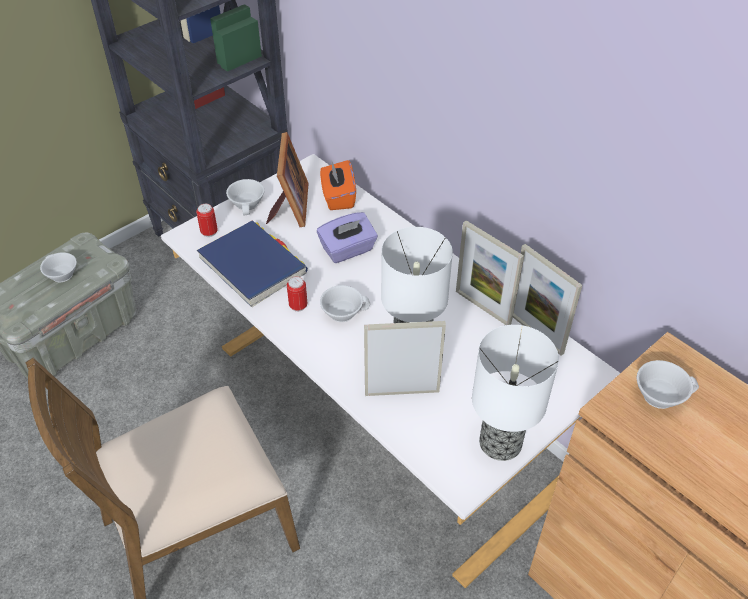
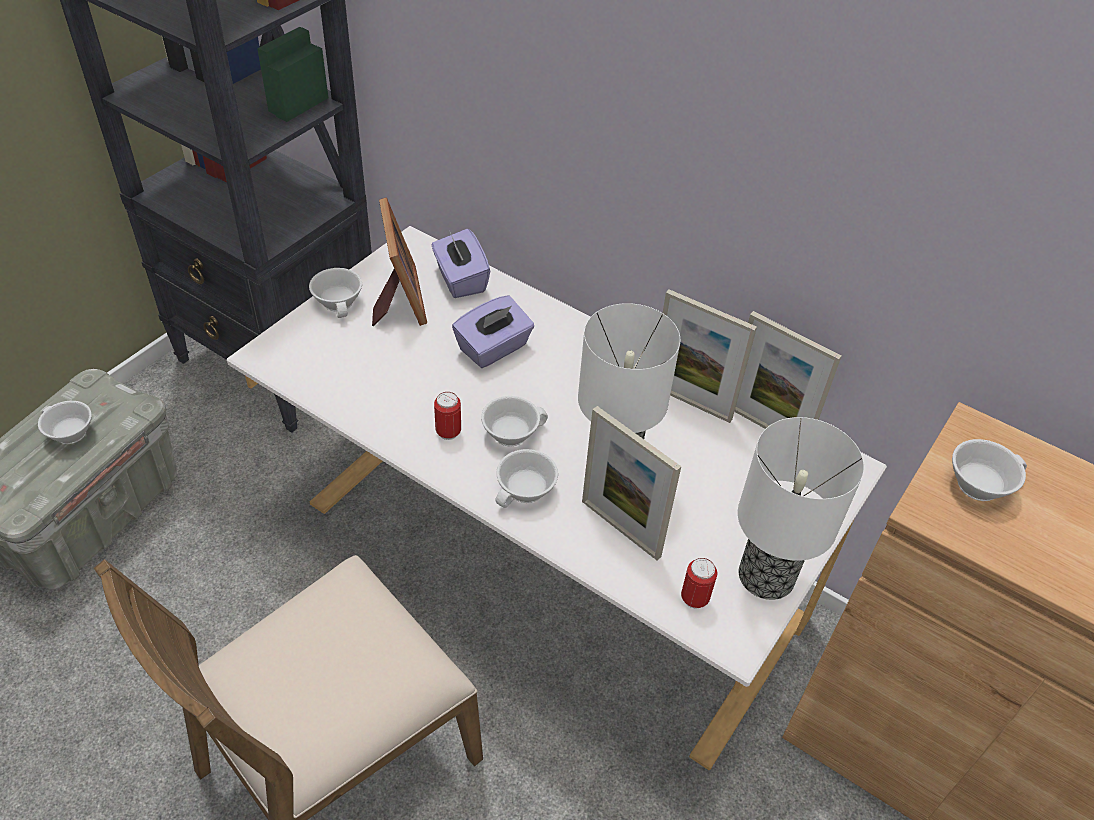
camera: 15 degrees left, 0 degrees up
(209, 232) = (296, 347): can -> can (694, 598)
(253, 266) = (370, 386): blue book -> none
(338, 197) = (460, 280): orange tissue box -> purple tissue box
(341, 356) = (526, 491): none -> white cup
(402, 392) = (620, 528): picture frame -> picture frame turned 120 degrees counterclockwise

